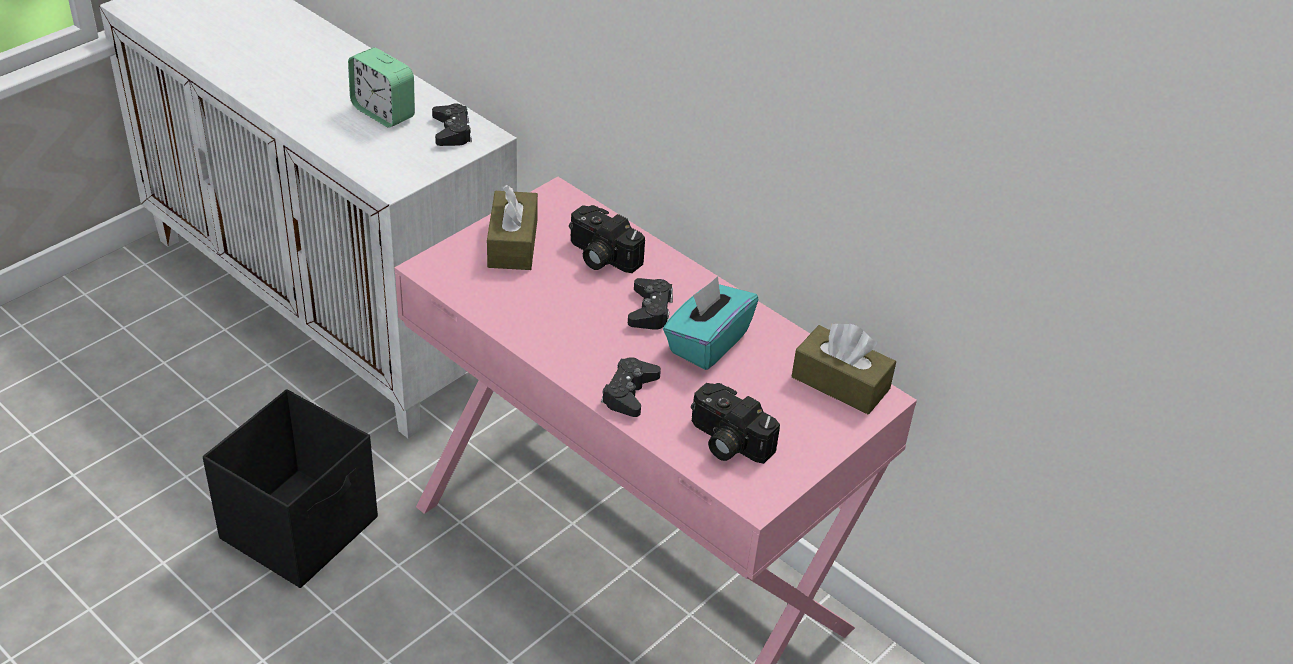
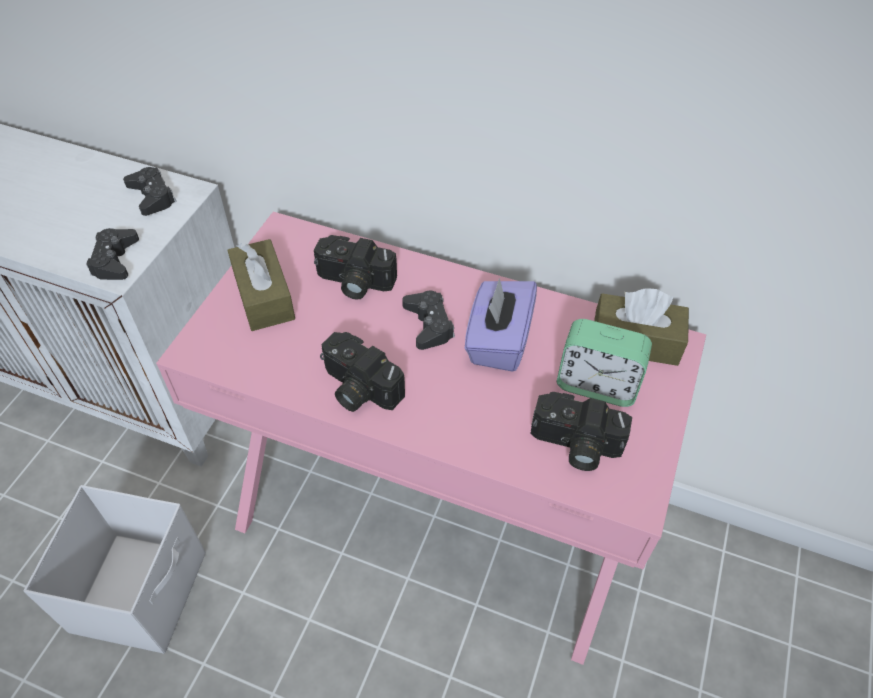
camera: 20 degrees left, 10 degrees up
(302, 528) = (142, 590): black storage box -> white storage box
(383, 112) = (74, 196): alarm clock -> alarm clock (596, 384)
(556, 339) = (357, 388): none -> camera
(629, 393) = (457, 424): black game controller -> black game controller (115, 260)
(707, 343) = (498, 341): turquoise tissue box -> purple tissue box

